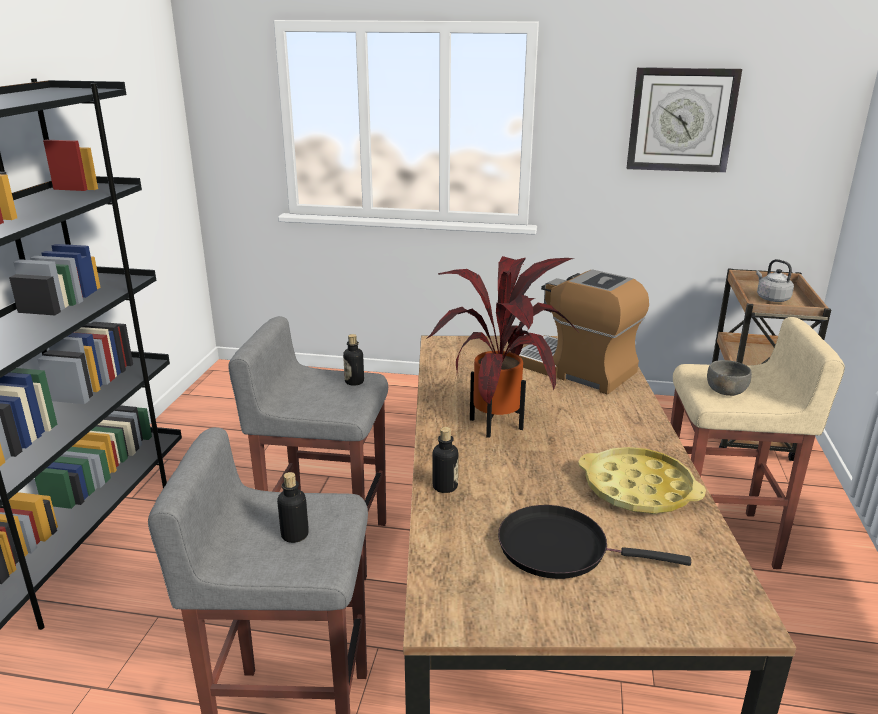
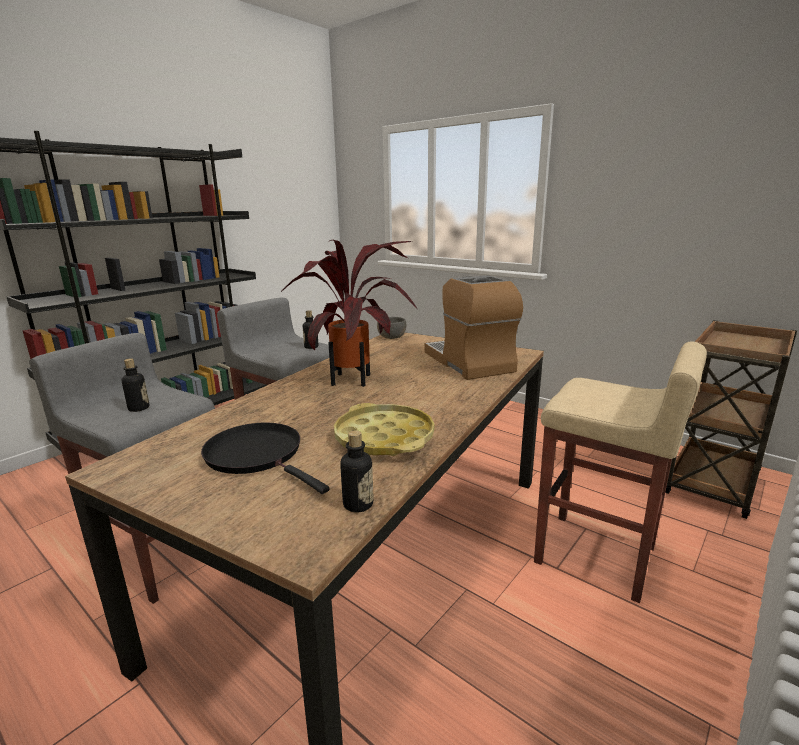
camera: 30 degrees right, 5 degrees down
(445, 486) = (254, 403): bottle -> bottle (358, 504)
(681, 120) = (675, 178): wall clock -> none
(726, 391) = (590, 400): grey bowl -> grey bowl (391, 337)
(771, 298) = (739, 346): grey kettle -> none

